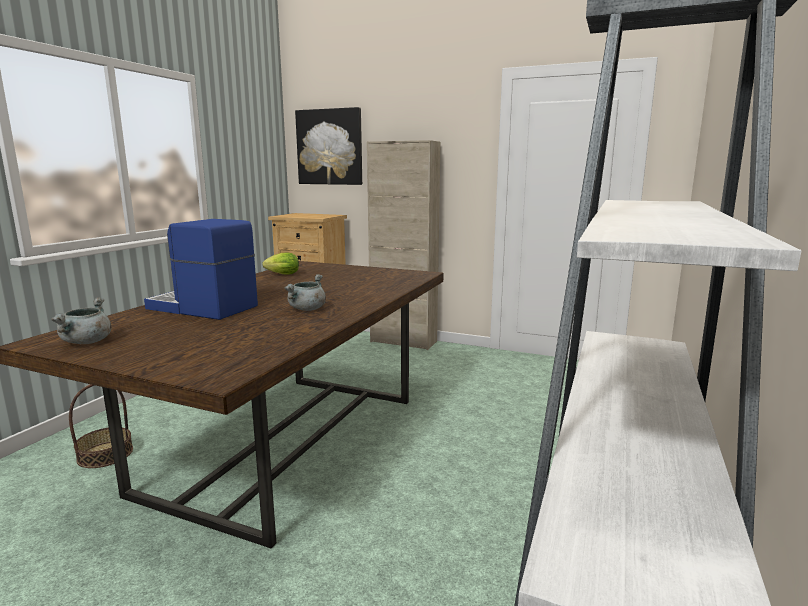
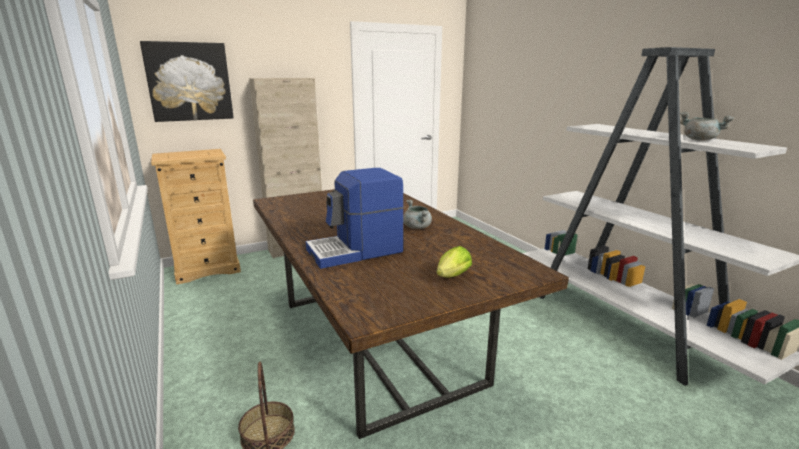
camera: 50 degrees left, 5 degrees up
(87, 342) = (396, 300): grey cooking pot -> grey cooking pot (700, 140)
(281, 274) = (293, 213): lettuce -> lettuce (451, 277)

